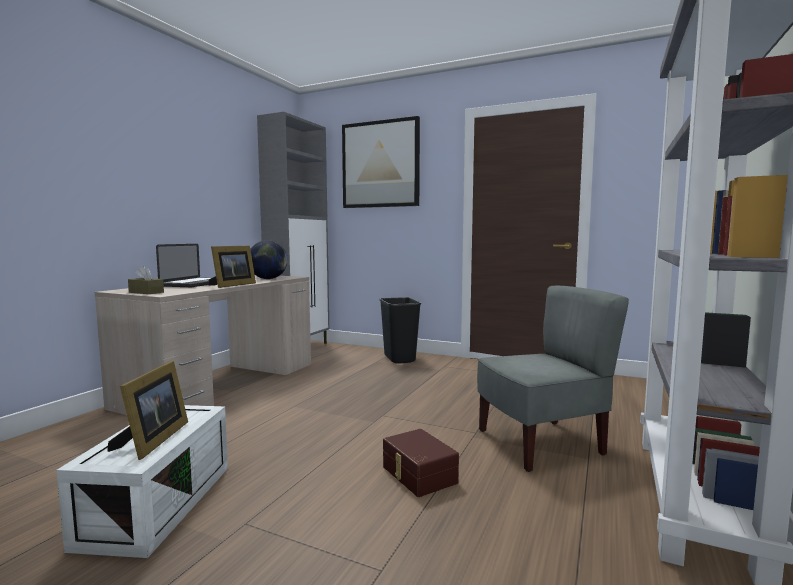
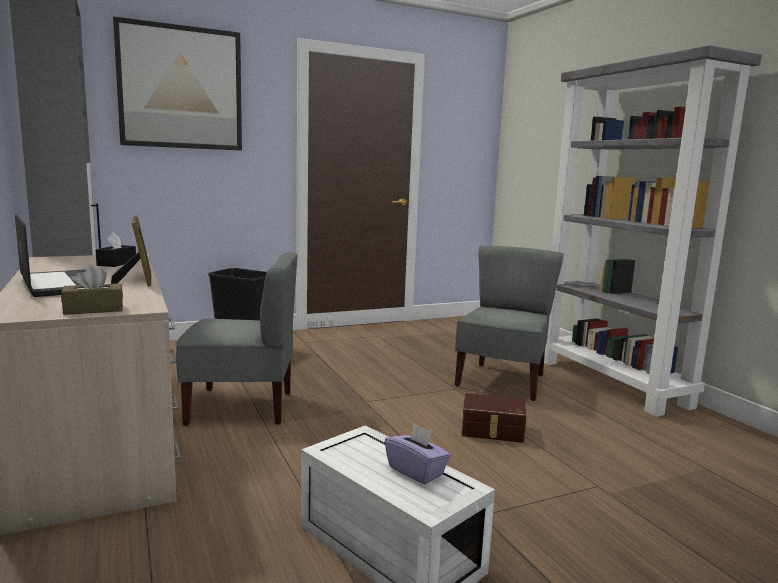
camera: 50 degrees left, 5 degrees up
(153, 440) = (416, 471): picture frame -> purple tissue box
(268, 279) = (117, 263): globe -> black tissue box
(308, 392) = (241, 407): none -> grey chair

